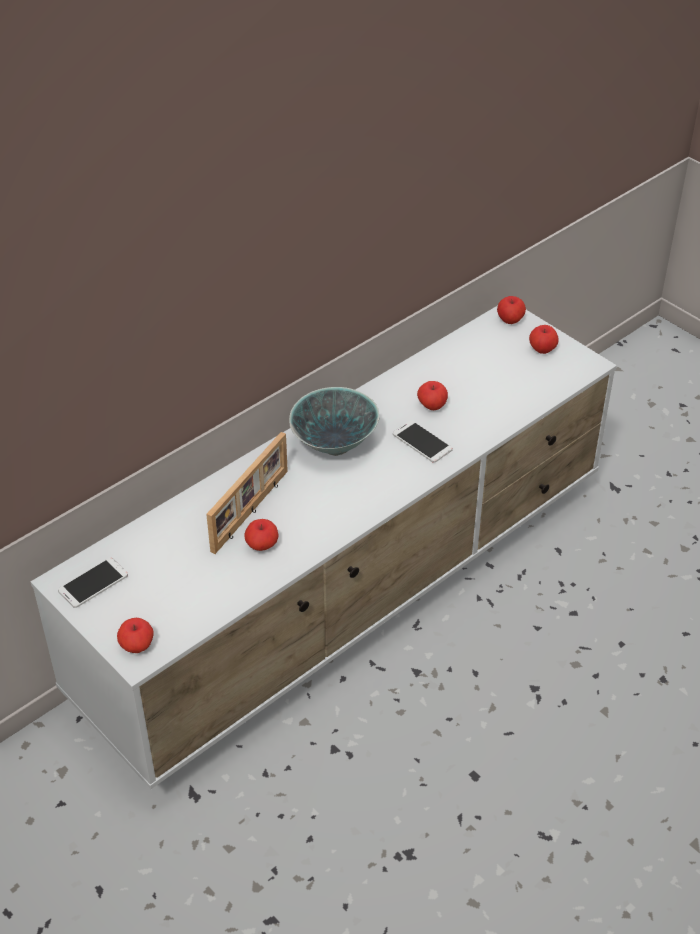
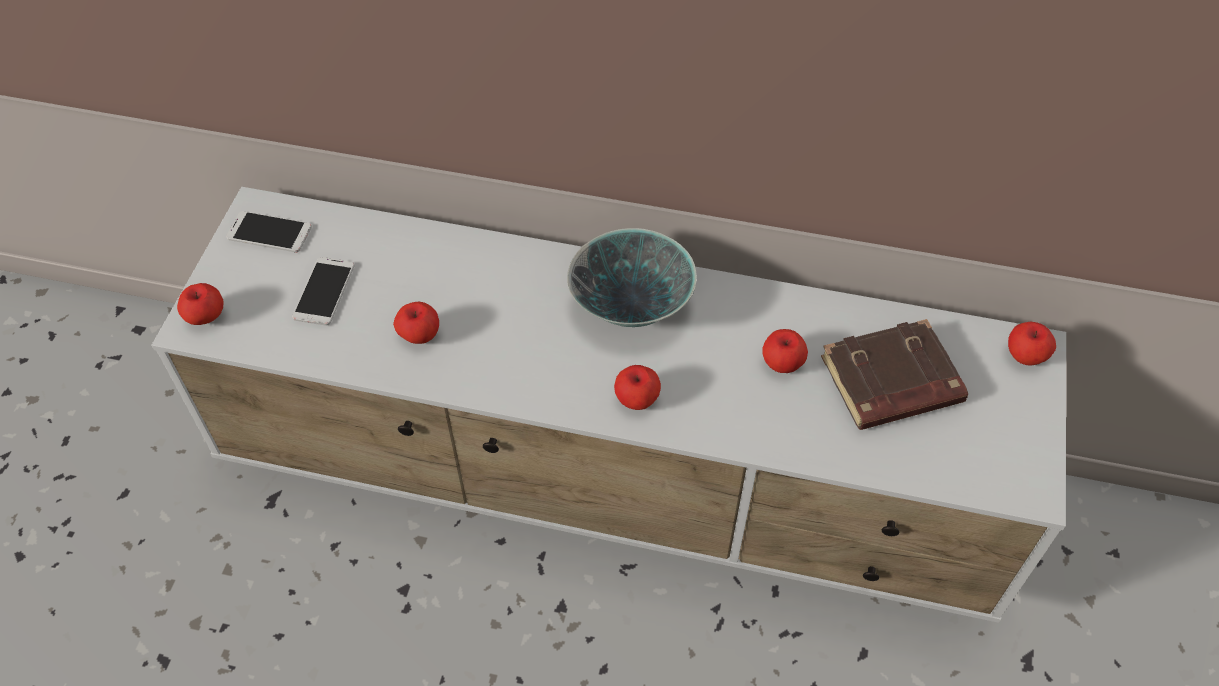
camera: 55 degrees right, 10 degrees up
(251, 511) = (465, 296): picture frame -> none
(422, 442) = (710, 388): phone -> phone (324, 291)
(482, 374) = (890, 383): none -> brown book
(542, 349) = (1005, 421): apple -> apple (637, 399)

